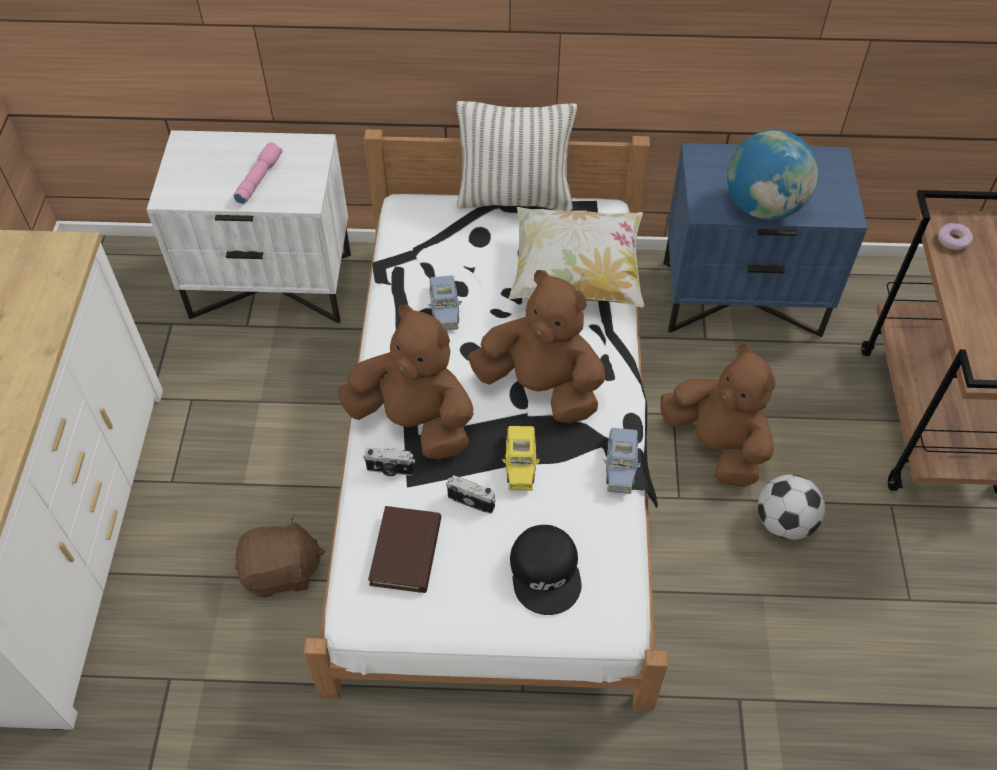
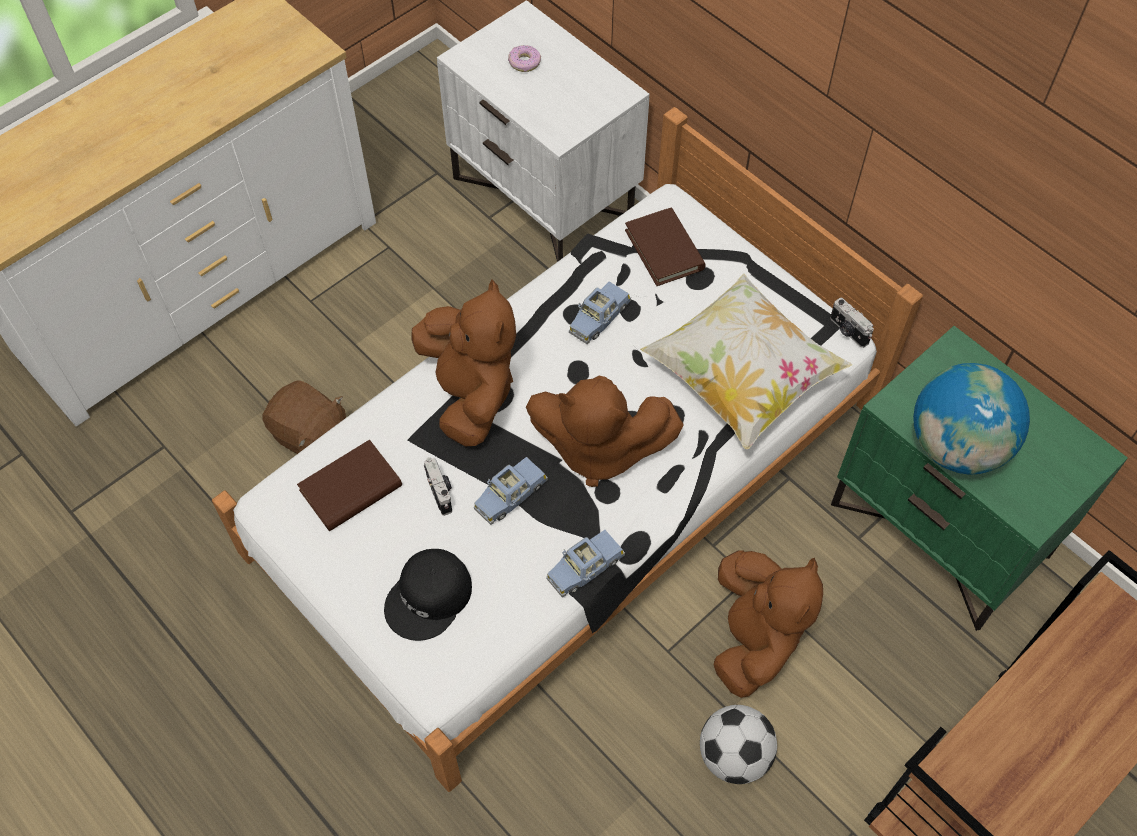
camera: 45 degrees right, 5 degrees up
(258, 178) = (545, 90): pink flashlight -> none
(390, 470) = (410, 416): camera -> camera (848, 331)
(437, 235) = (664, 250): none -> brown book
(514, 198) = (771, 266): pillow -> none
(520, 462) = (510, 495): yellow toy car -> blue toy car
(541, 387) = (598, 448): brown plush toy -> brown plush toy turned 120 degrees clockwise
(741, 297) = (941, 529): blue nightstand -> green nightstand
(953, 240) = (1096, 630): donut -> donut (524, 63)

